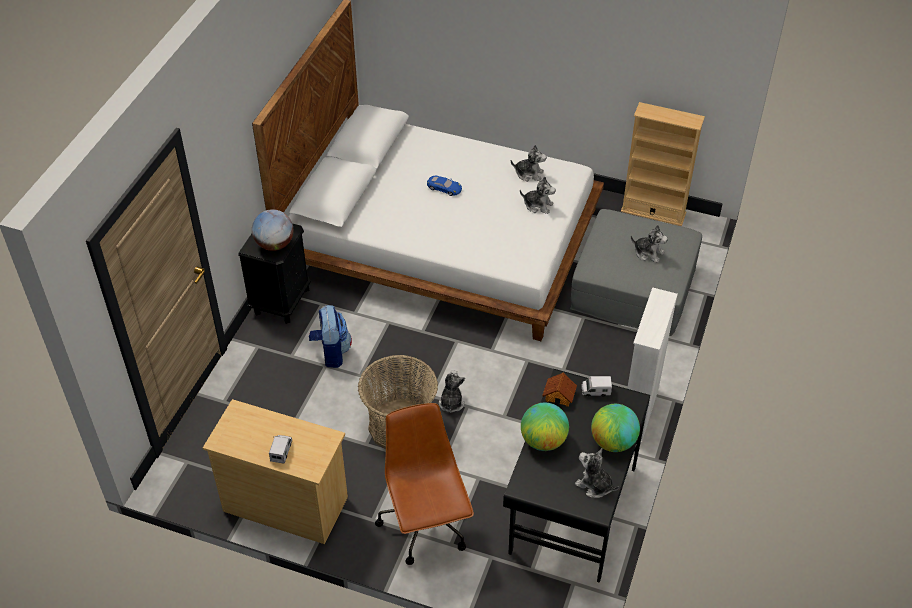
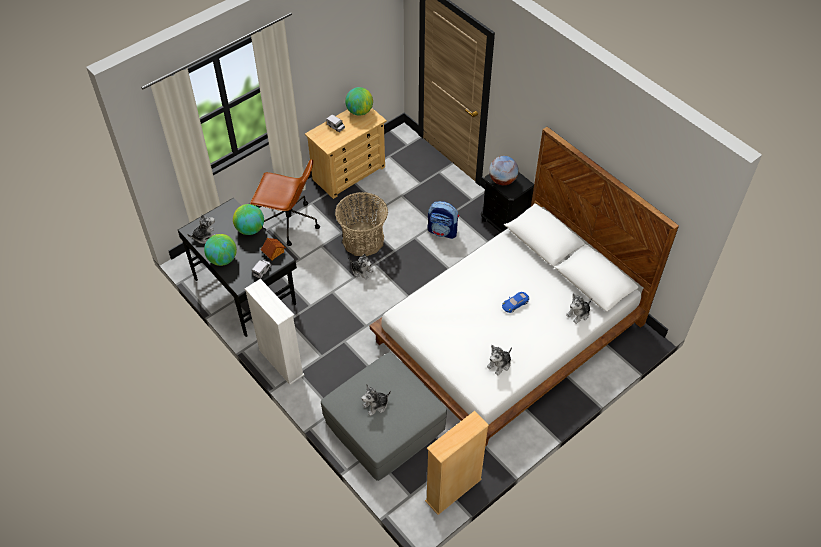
camera: 120 degrees right, 5 degrees up
(231, 439) = (359, 111): none -> globe
(538, 205) = (461, 352): plush toy -> plush toy (578, 314)

